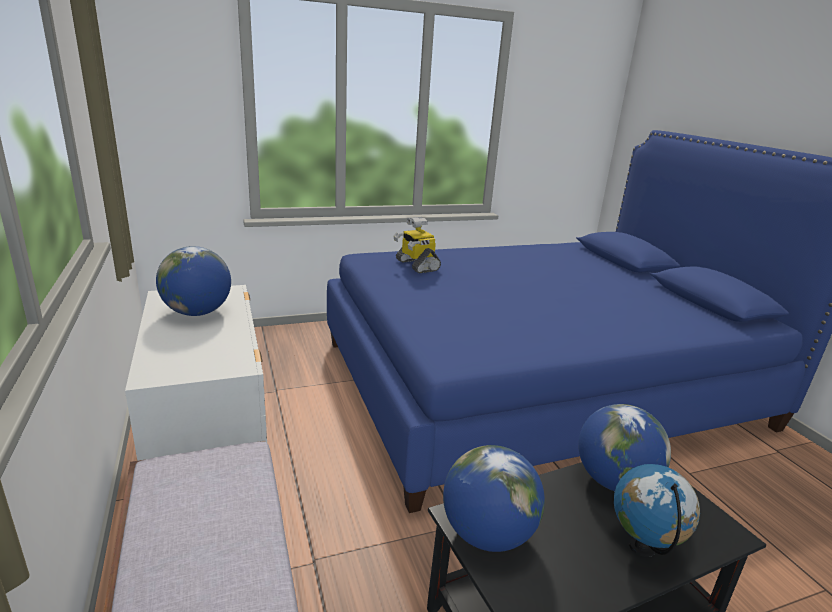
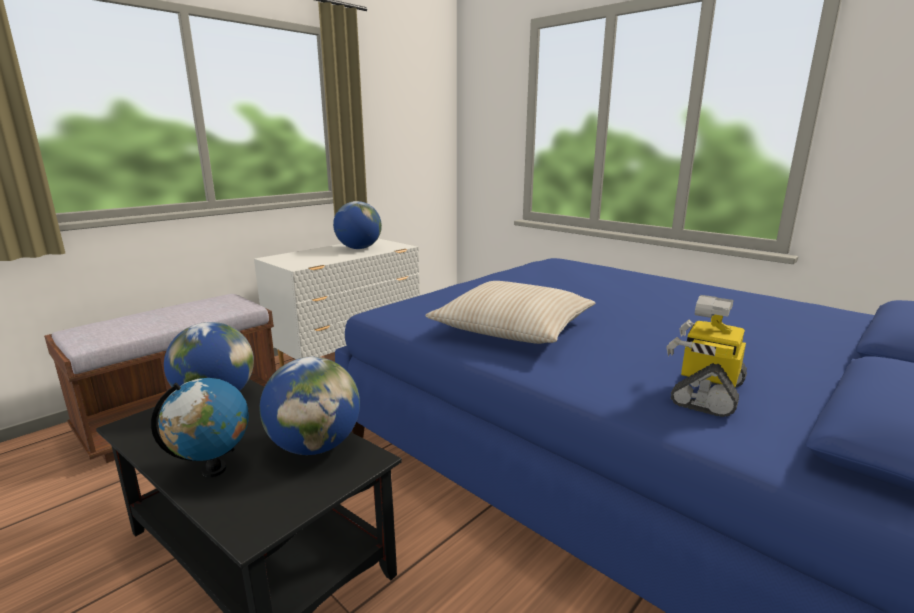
camera: 65 degrees right, 5 degrees down
(416, 265) = (569, 272): toy robot -> toy robot (705, 393)
(534, 325) = (513, 328): none -> beige pillow

